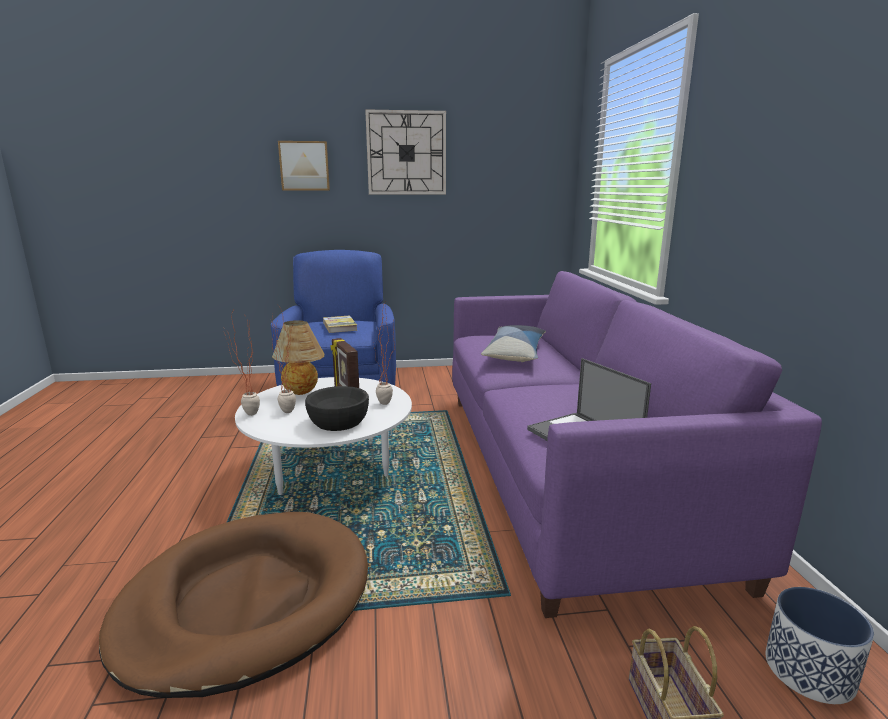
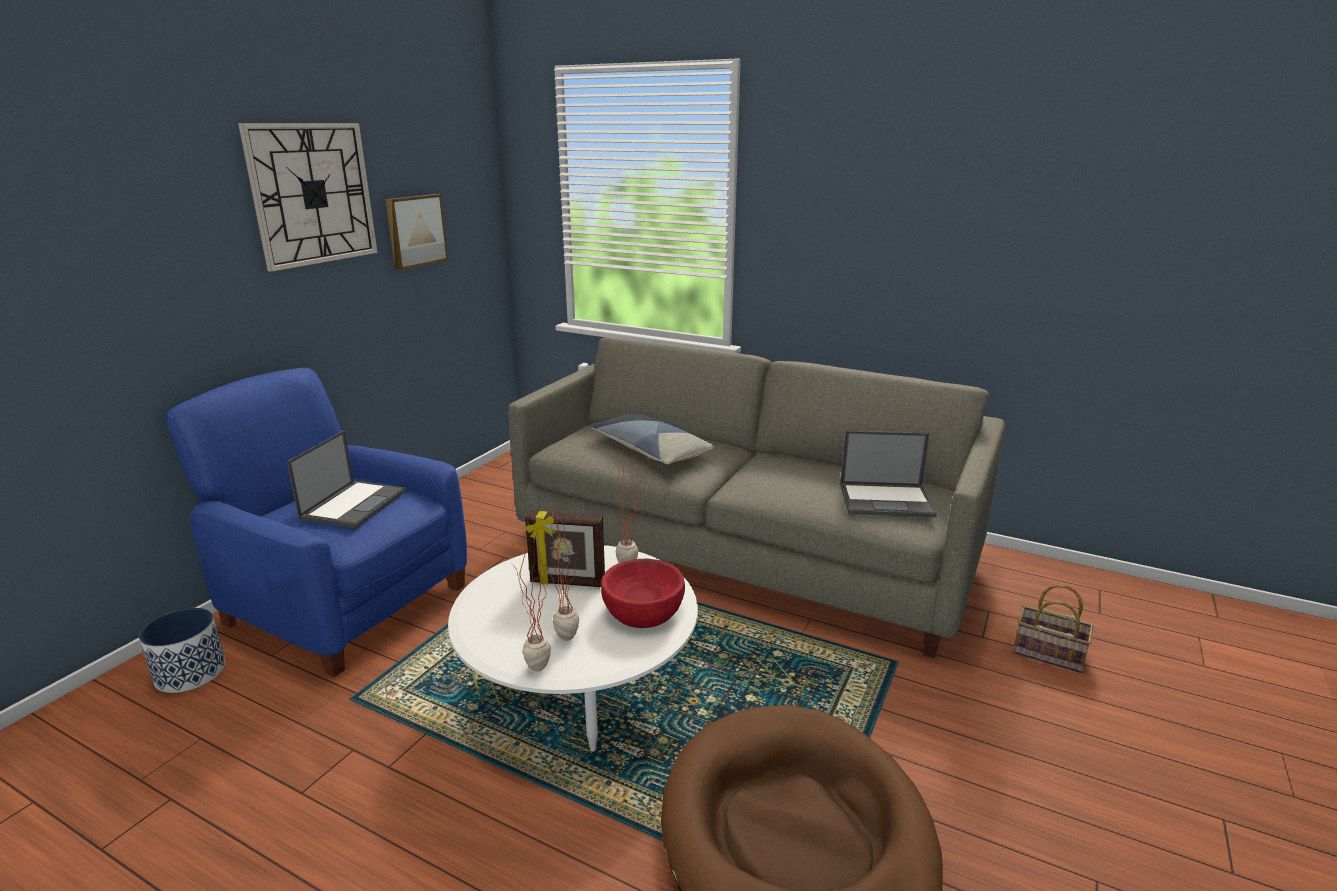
camera: 55 degrees left, 5 degrees up
(302, 393) = (516, 611): table lamp -> none
(304, 166) = (146, 236): picture -> picture (415, 230)
(338, 421) = (643, 610): black bowl -> red bowl
(339, 326) = (354, 504): book -> laptop
(563, 471) = (743, 552): purple sofa -> grey sofa
(810, 671) = (1036, 585): planter -> planter (191, 673)

